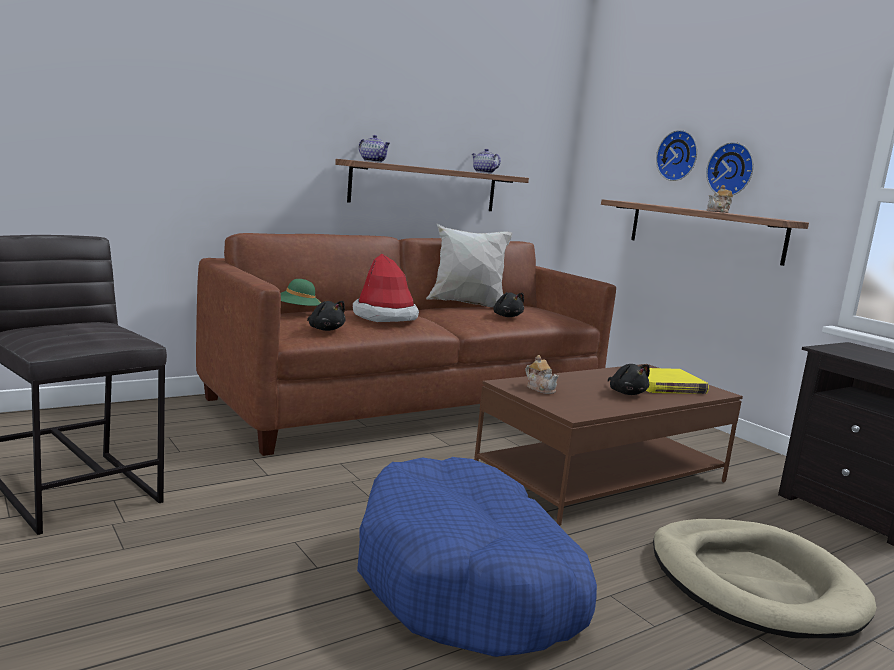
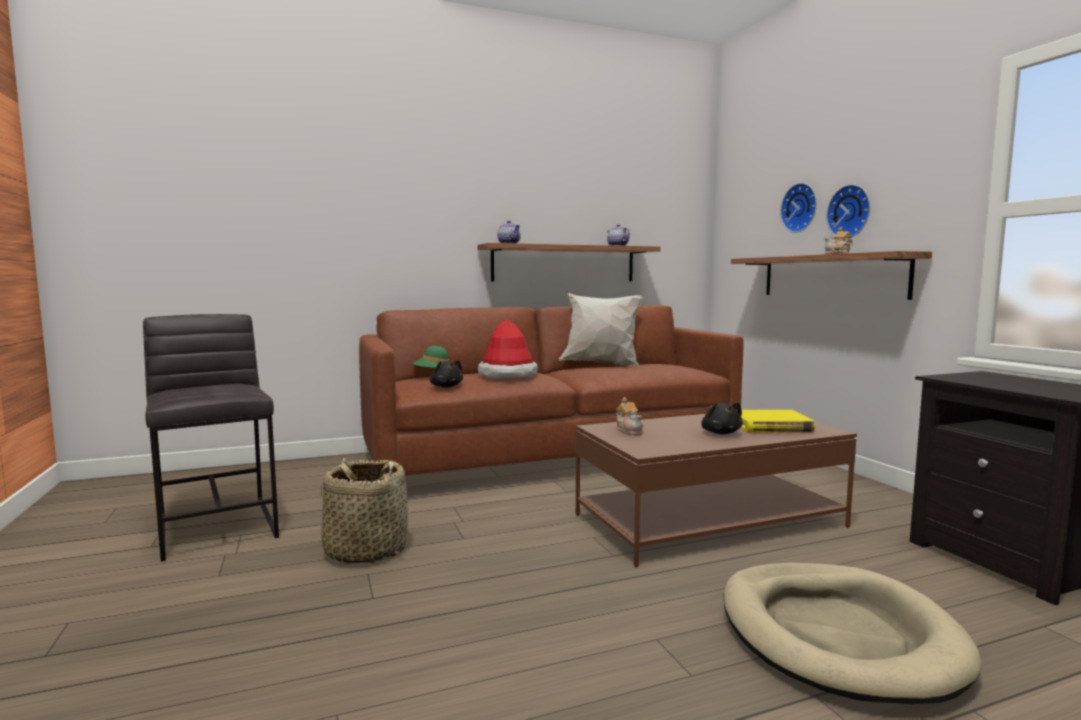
camera: 15 degrees right, 5 degrees down
(275, 515) = (365, 550): none -> basket
(468, 581) = (510, 618): blue dog bed -> none
(507, 316) = (632, 371): black plush toy -> none

